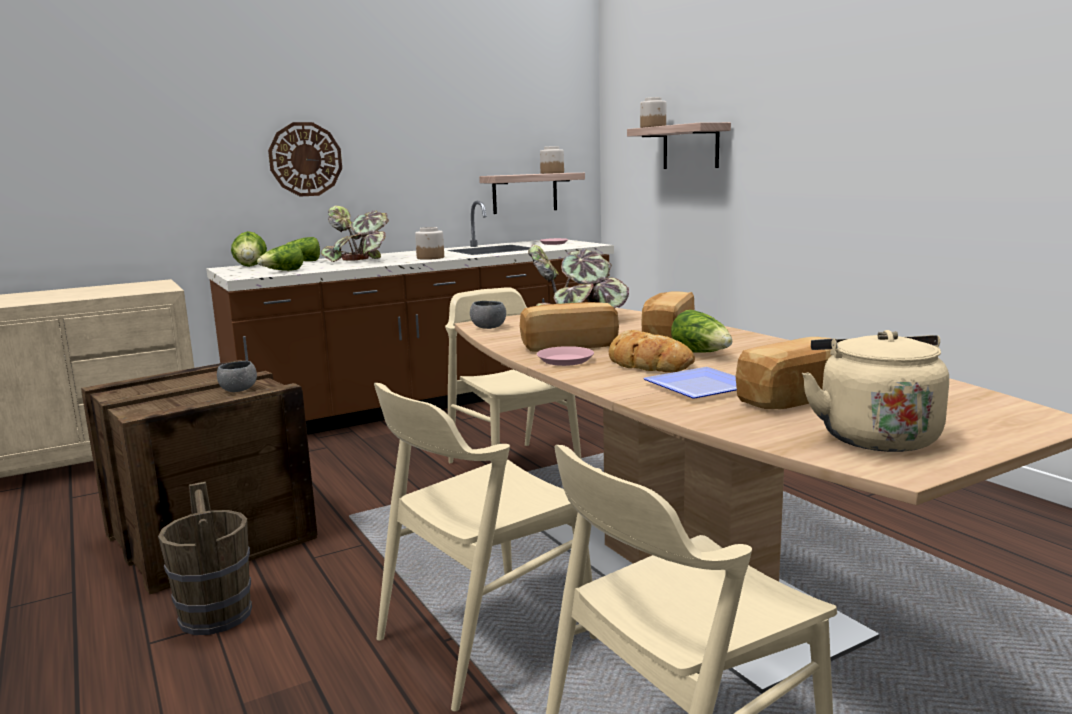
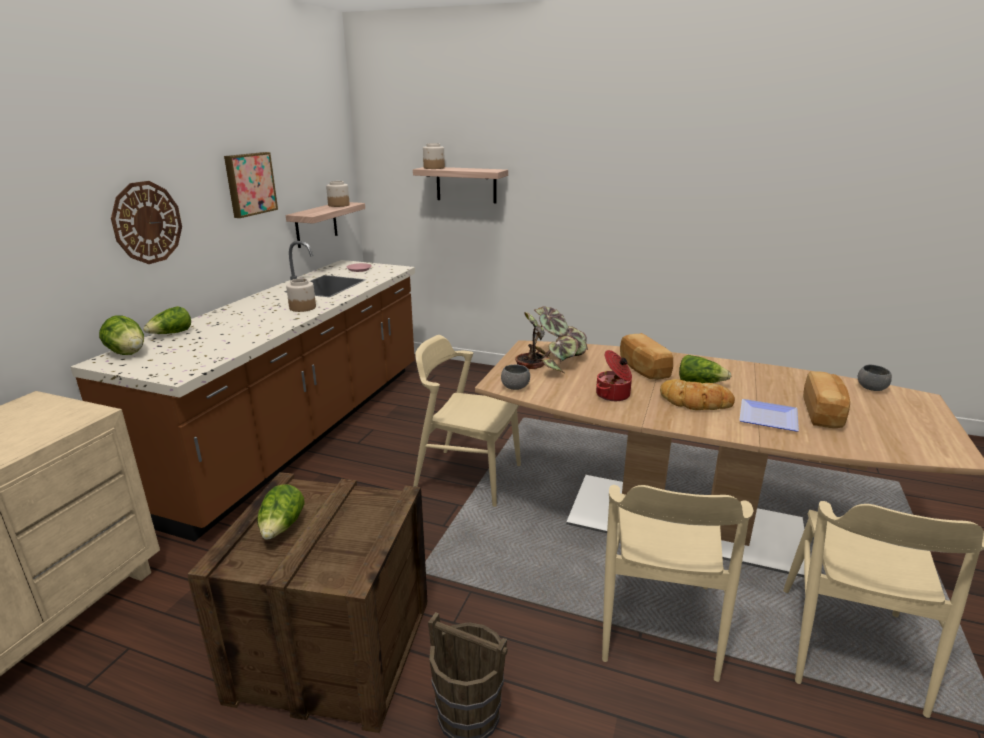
camera: 40 degrees left, 10 degrees up
(238, 390) = (365, 511): grey bowl -> grey bowl (871, 388)
(283, 271) = (200, 356): lettuce -> lettuce (282, 527)
(359, 260) = (238, 323): potted plant -> none
(433, 138) = (249, 184): none -> picture
(565, 360) = (648, 412): pink plate -> none
(568, 345) = (613, 395): bread -> cooking pot
(874, 436) = (905, 434): beige kettle -> none

